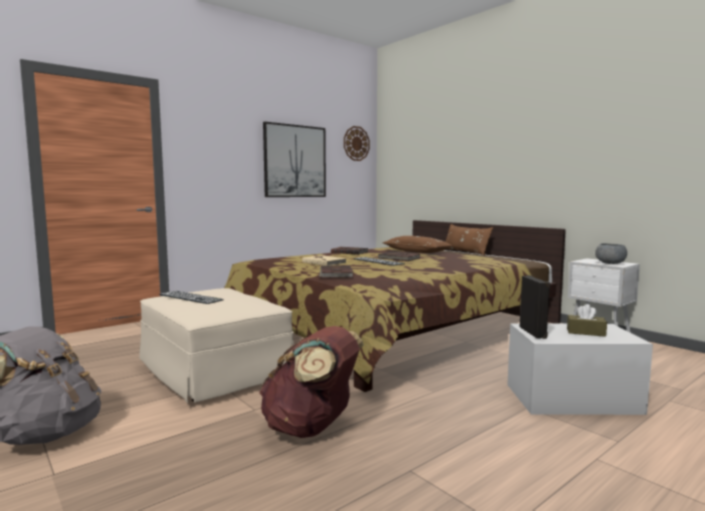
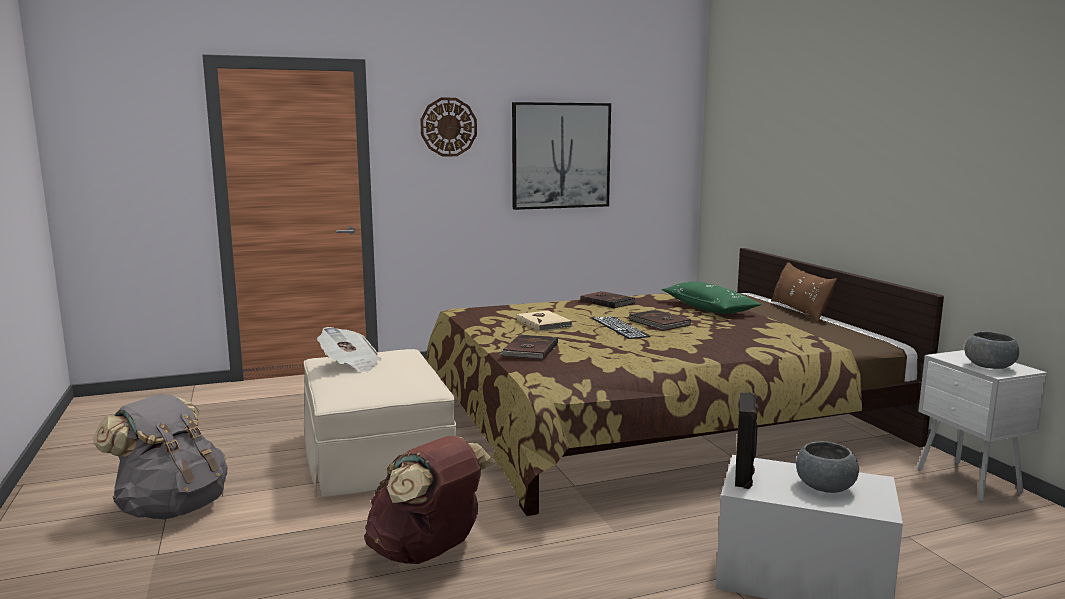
camera: 20 degrees right, 5 degrees up
(190, 297) = (350, 365): keyboard -> newspaper
(356, 143) = (666, 122): wall clock -> wall clock (448, 127)
(416, 251) = (709, 308): brown pillow -> green pillow
(586, 332) = (824, 487): brown tissue box -> grey bowl

